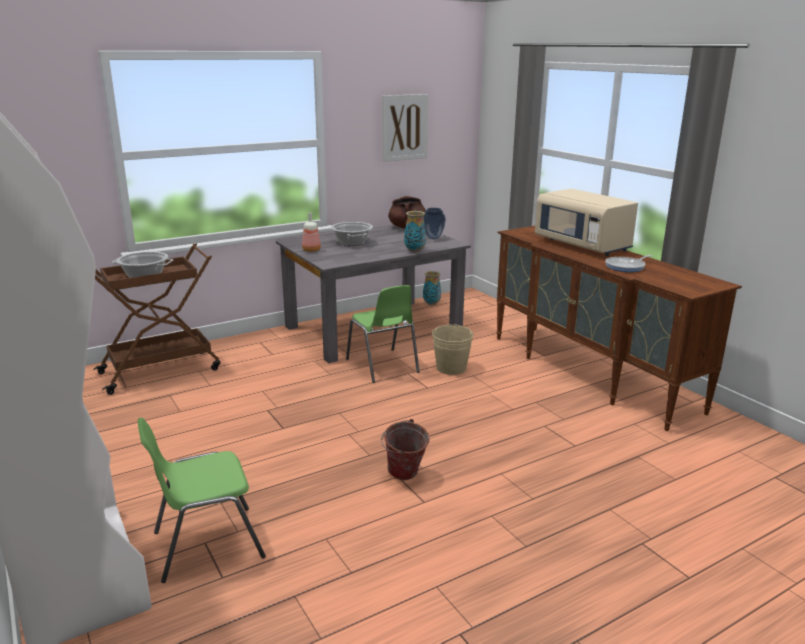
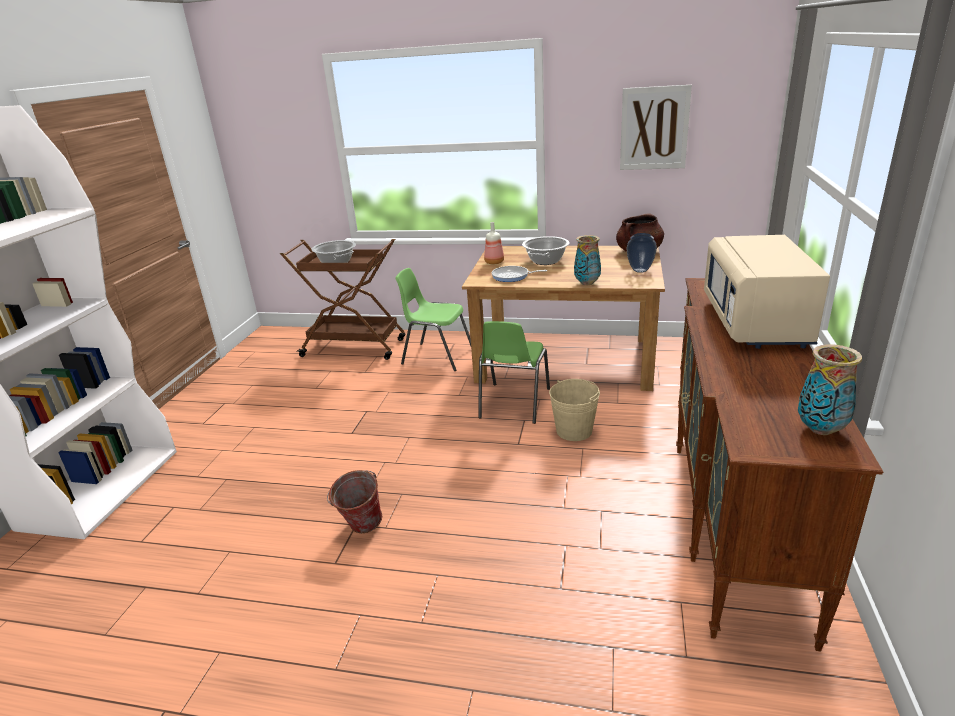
camera: 45 degrees right, 5 degrees up
(206, 544) = (172, 508): green chair -> green chair (436, 356)
(373, 328) = (566, 359): grey dining table -> brown dining table
(432, 303) = (668, 347): vase -> vase (821, 429)
(626, 267) = (745, 374): frying pan -> frying pan (512, 276)

